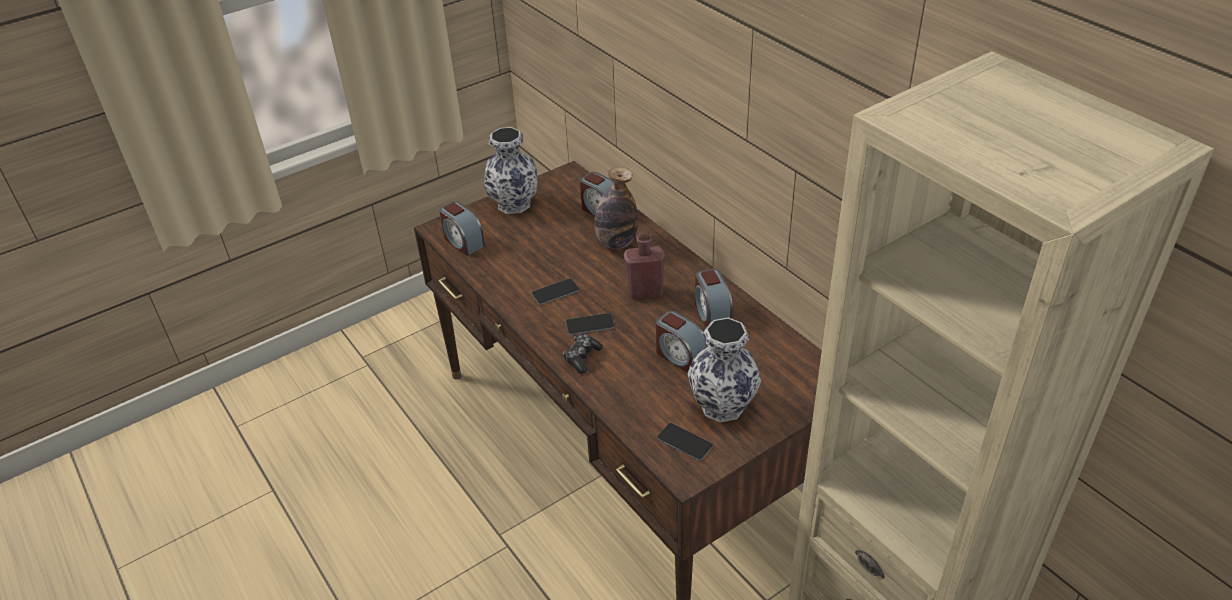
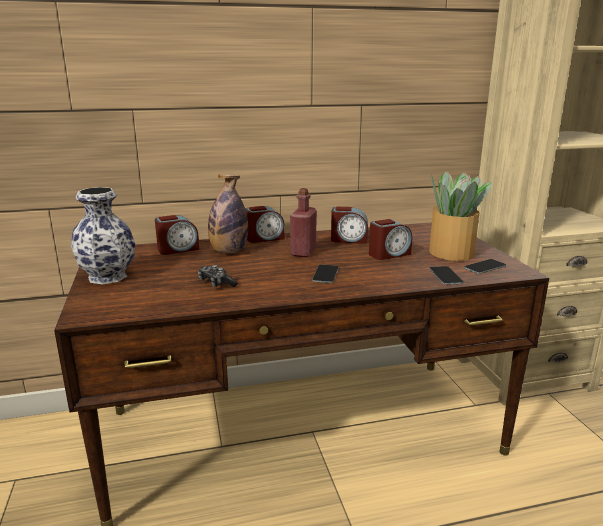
camera: 70 degrees left, 20 degrees down
(463, 242) = (130, 306): alarm clock -> alarm clock (264, 238)
(555, 292) = (267, 279): phone -> phone (445, 276)
(582, 357) = (366, 283): game controller -> game controller (216, 283)
(722, 407) = (451, 252): vase -> potted plant

